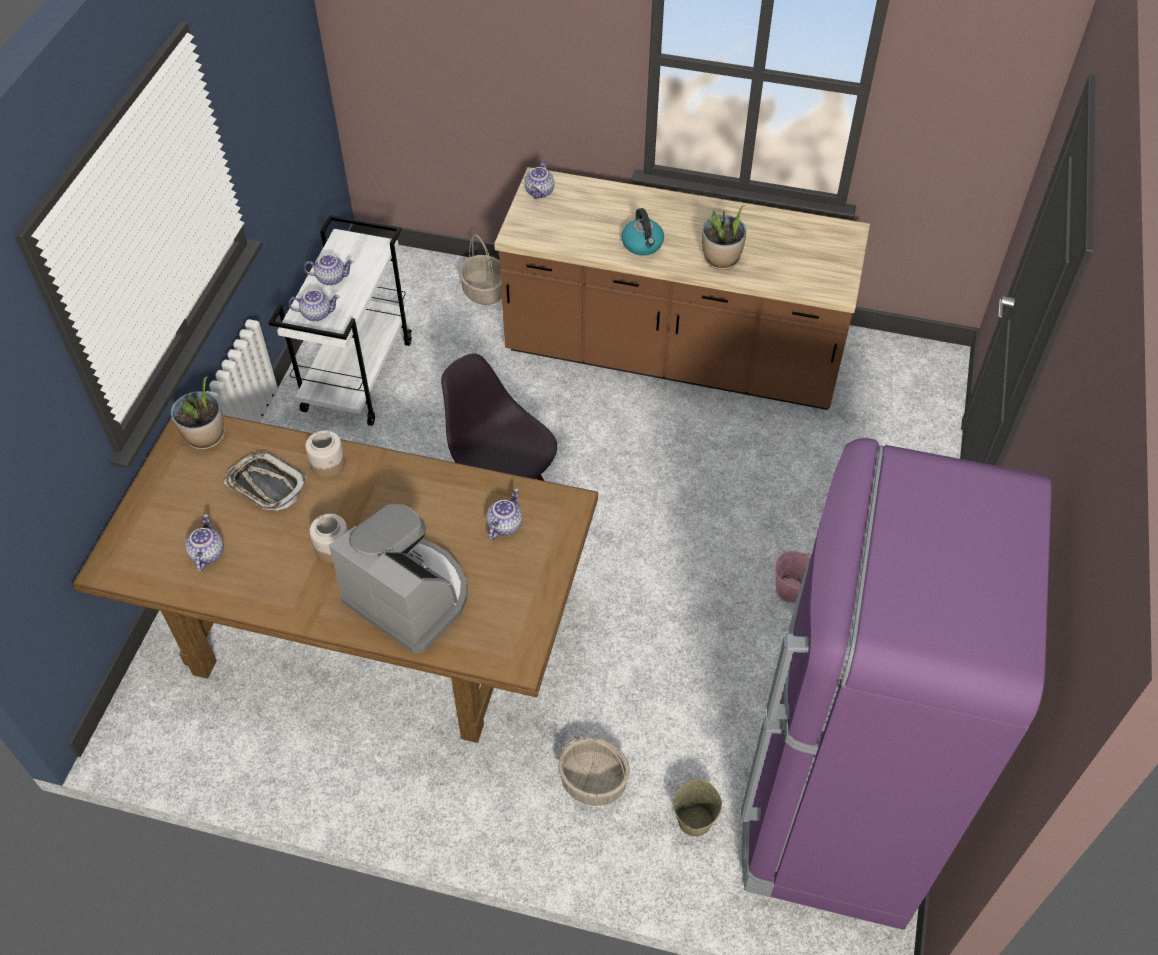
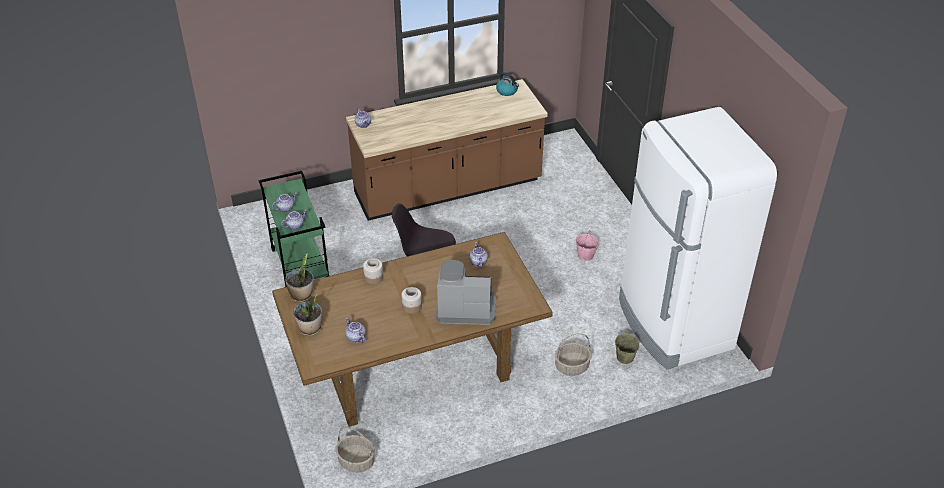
camera: 35 degrees left, 10 degrees down
(266, 485) = (353, 299): tray -> none
(357, 375) = (299, 266): white cart -> green cart
(484, 291) = (328, 201): basket -> basket (356, 461)
(643, 245) = (433, 126): kettle -> kettle (507, 91)
(721, 260) = (474, 118): potted plant -> potted plant (310, 328)
(832, 811) = (673, 325): purple fridge -> white fridge

